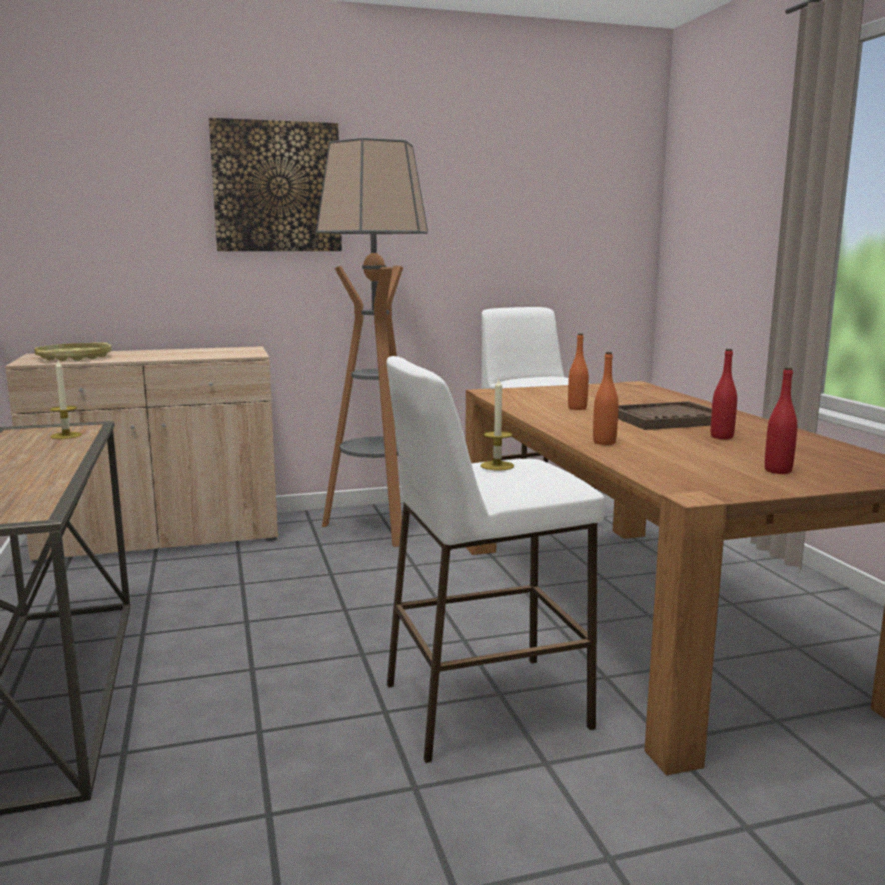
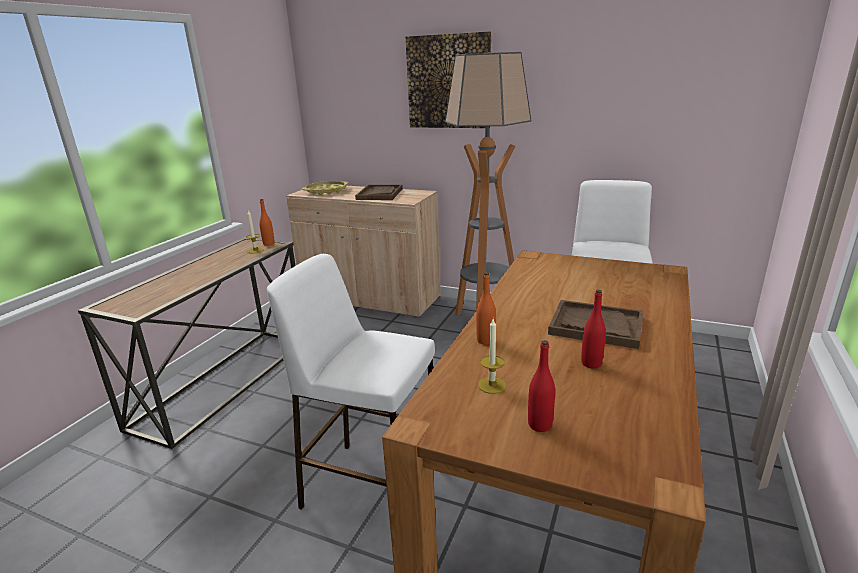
camera: 40 degrees right, 10 degrees up
(182, 353) = (379, 194): none -> brown tray
(497, 466) = (375, 343): candle -> candle (492, 385)
(577, 408) = (553, 292): orange bottle -> orange bottle (269, 244)

